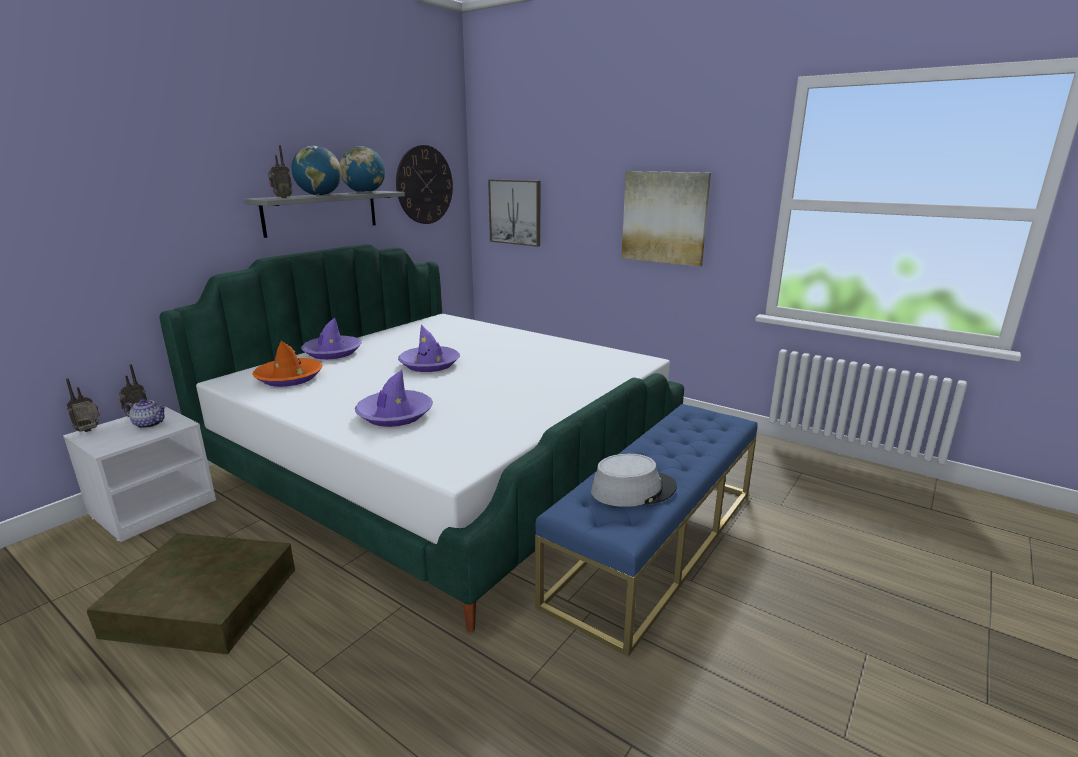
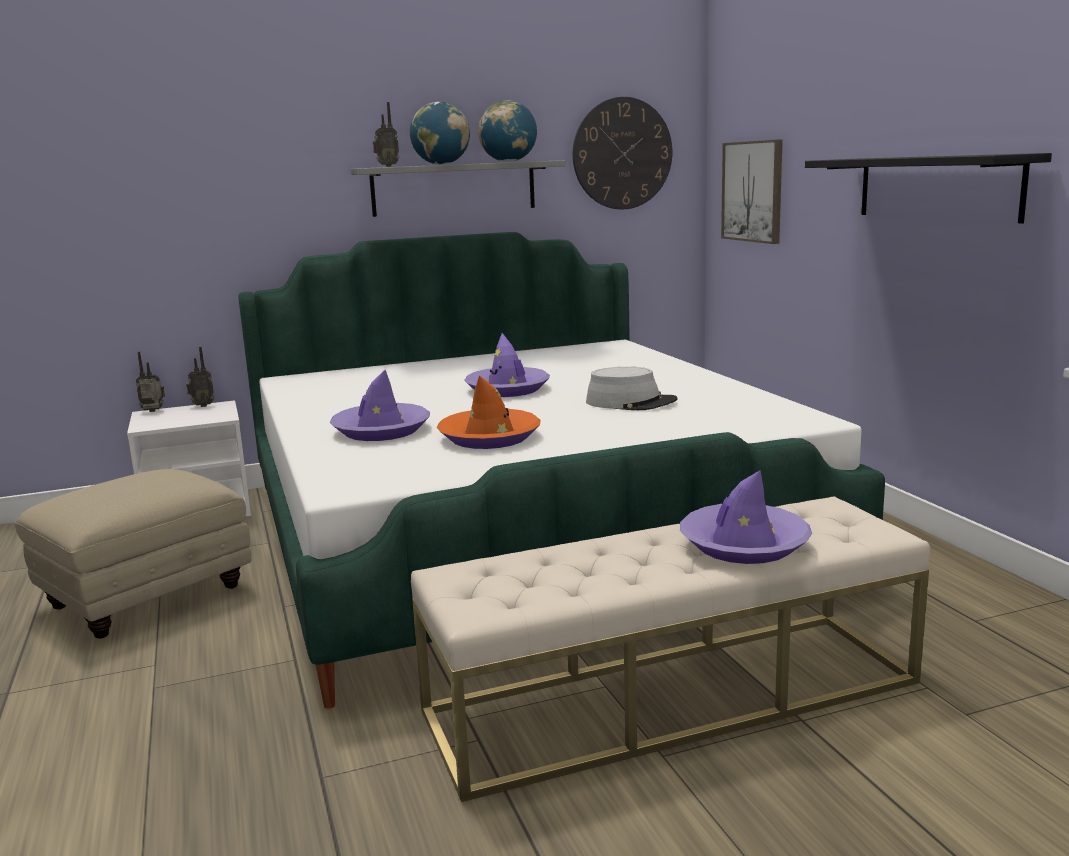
camera: 35 degrees right, 5 degrees down
(150, 424) = (201, 413): teapot -> none
(203, 601) = (145, 598): brown storage box -> beige ottoman
(289, 378) = (343, 384): orange hat -> orange hat (489, 438)
(332, 352) = (425, 366): purple hat -> purple hat (743, 544)
(633, 489) = (566, 572): grey hat -> grey hat (631, 402)
(656, 543) = (673, 696): blue bench -> beige bench
(664, 217) = (937, 187): picture -> black shelf

